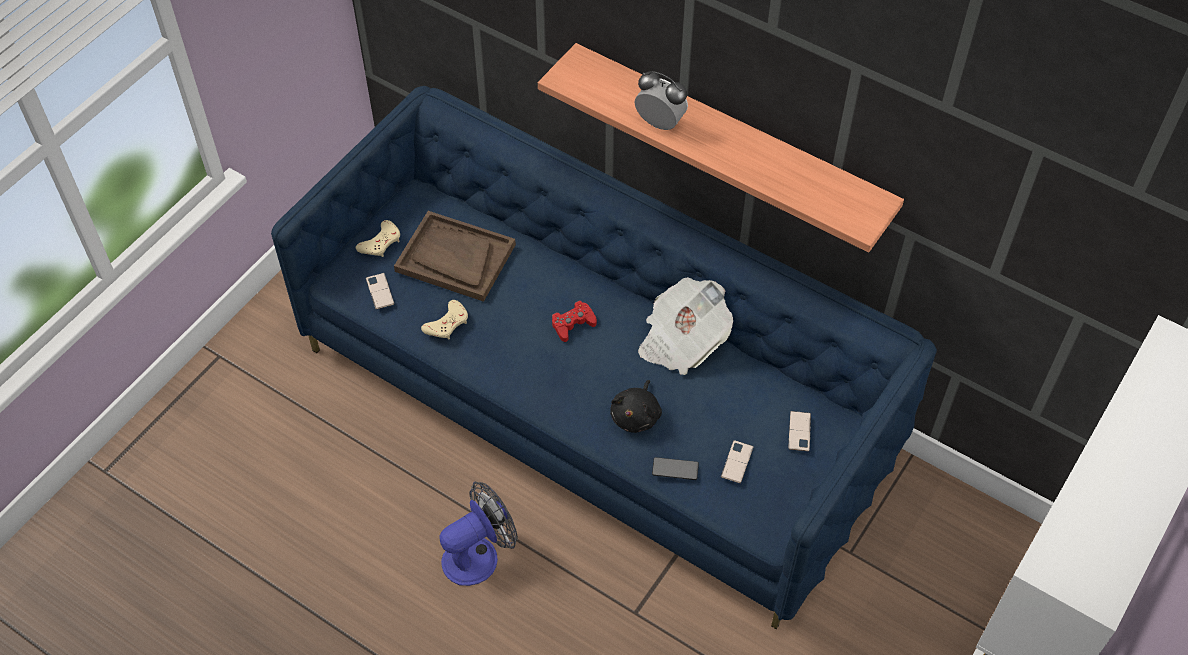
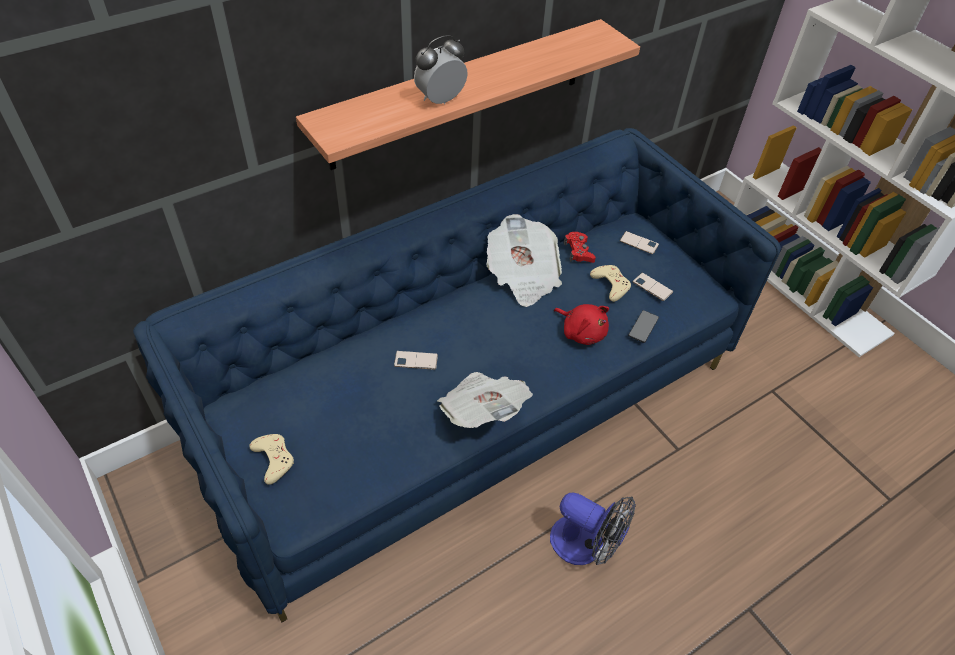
camera: 70 degrees left, 5 degrees down
(380, 291) = (335, 481): phone -> phone (416, 360)
(447, 324) = (413, 434): beige game controller -> beige game controller (610, 285)
(455, 258) = (338, 400): brown tray -> none
(479, 554) = (586, 545): fan -> fan turned 135 degrees clockwise
(495, 365) = (482, 411): none -> newspaper
(573, 324) = (468, 339): red game controller -> red game controller (578, 251)
(636, 415) = (582, 332): black plush toy -> red plush toy

